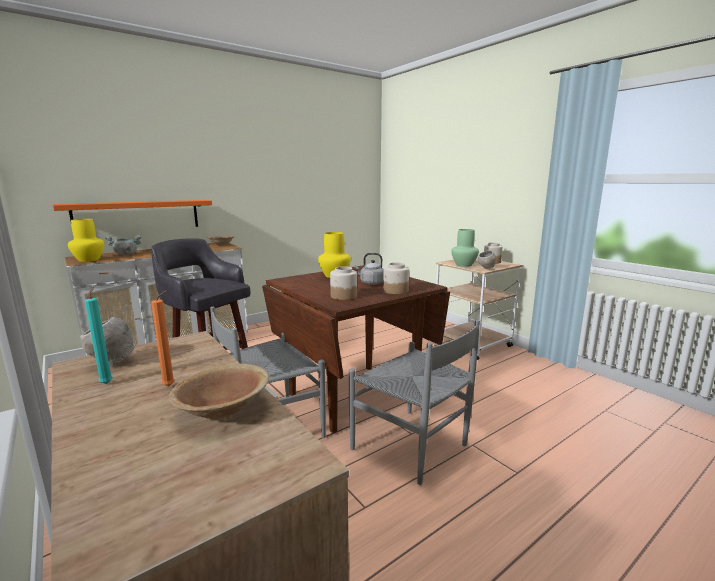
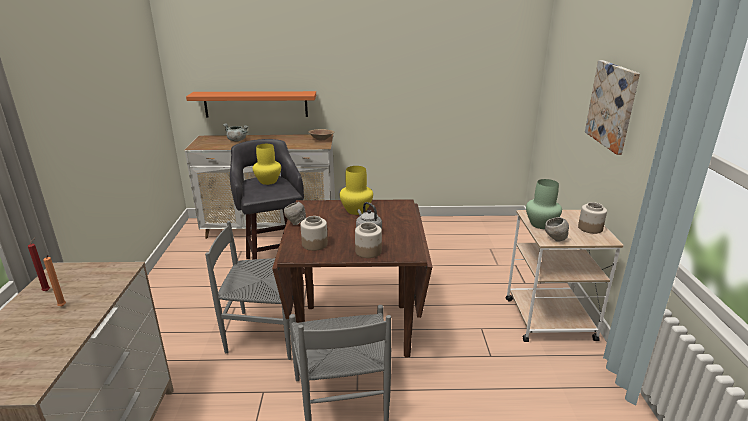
camera: 35 degrees right, 10 degrees up
(89, 260) = (205, 144): yellow vase -> yellow vase (268, 181)
(107, 383) = (48, 290): turquoise candle -> red candle
(112, 363) = (69, 274): grey bowl -> grey bowl (295, 223)
(222, 409) = (55, 336): brown bowl -> none
(476, 177) = (612, 105): none -> picture

